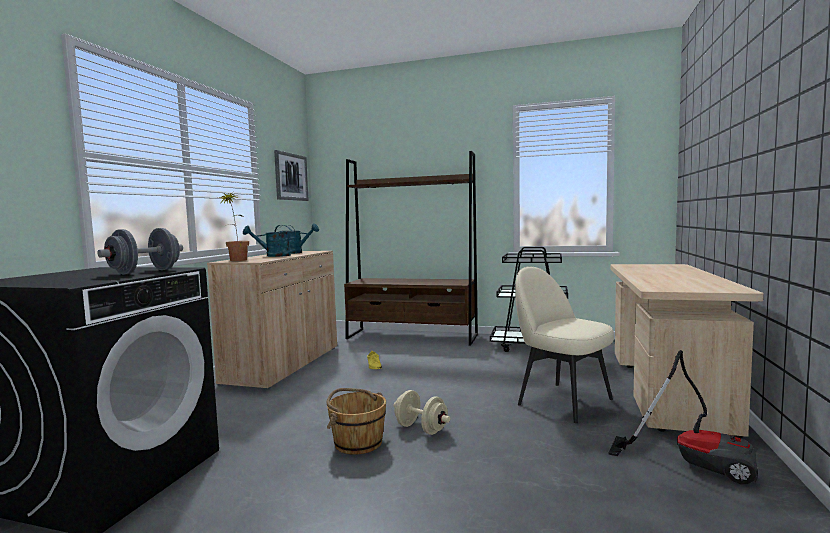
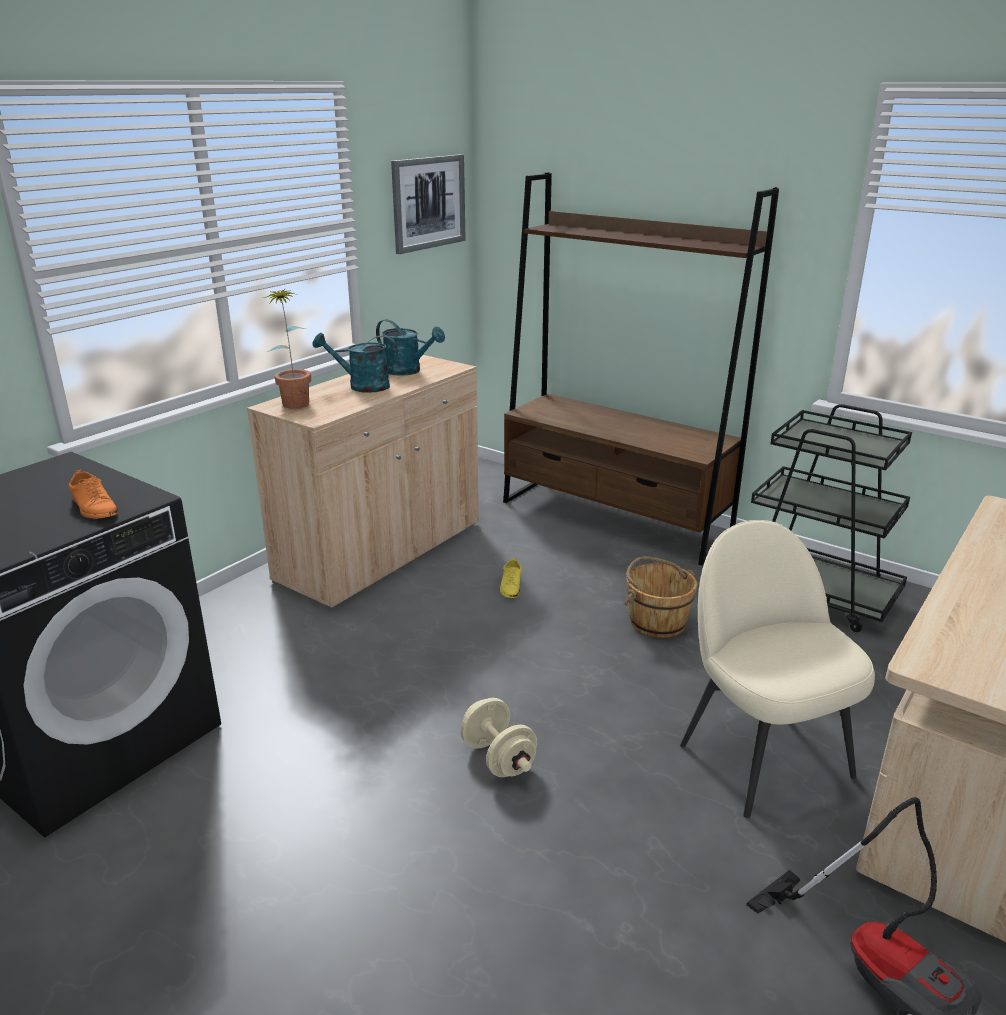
camera: 20 degrees right, 20 degrees up
(145, 272) = (94, 507): grey dumbbell -> orange shoe
(357, 442) = (396, 761): brown bucket -> brown bucket (657, 621)

